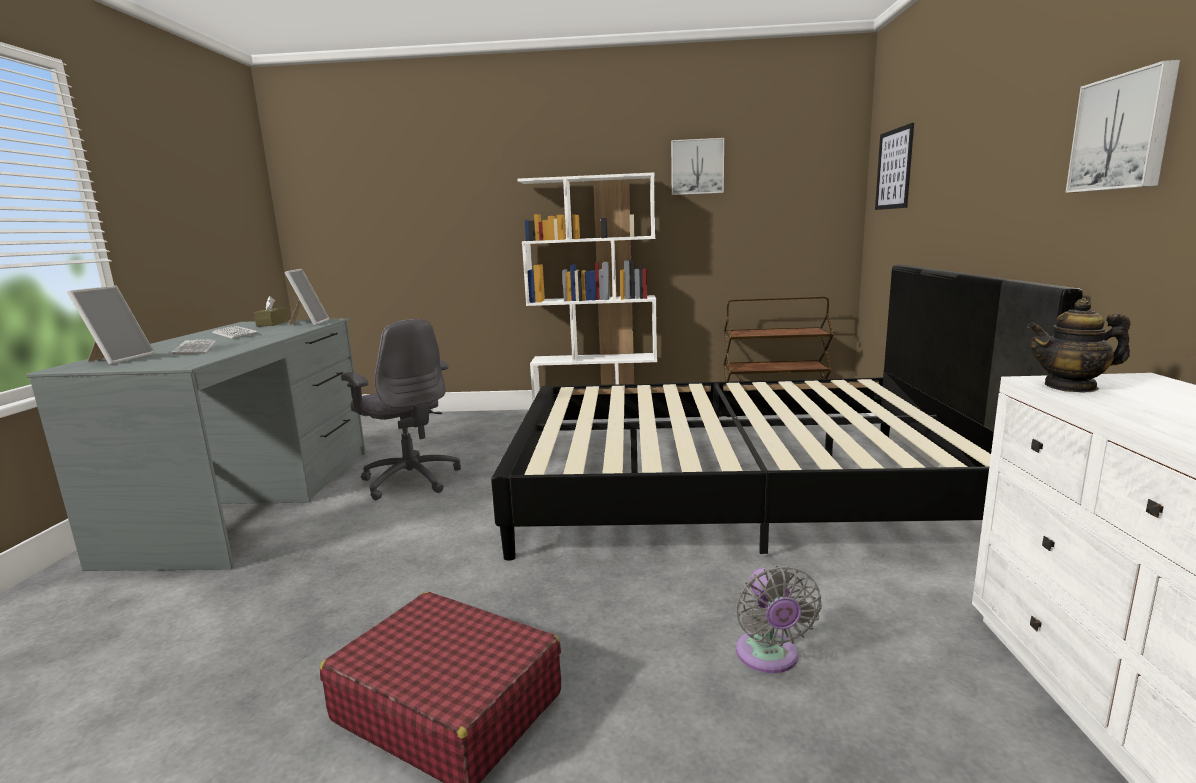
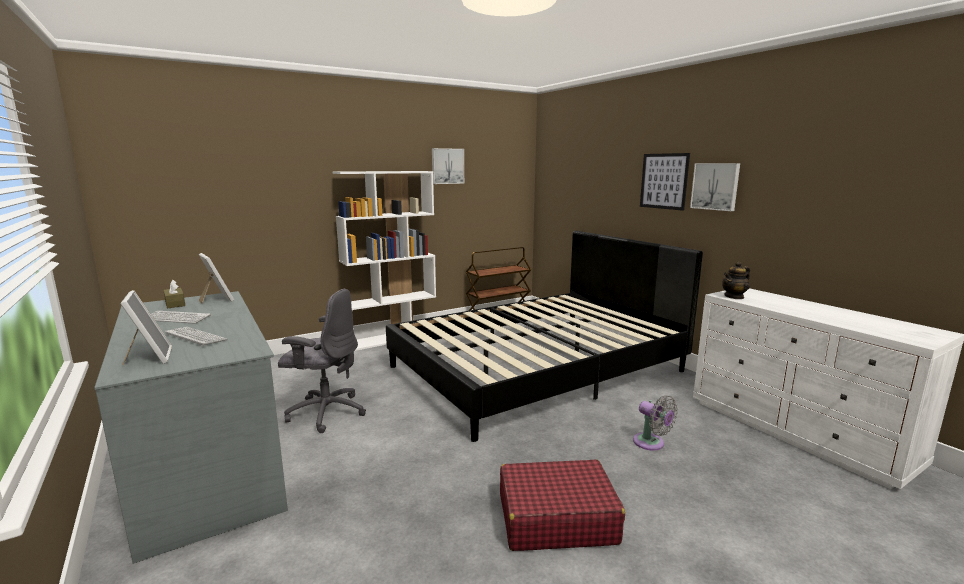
camera: 35 degrees left, 0 degrees up
(894, 169) = (561, 176): picture -> picture (664, 181)

